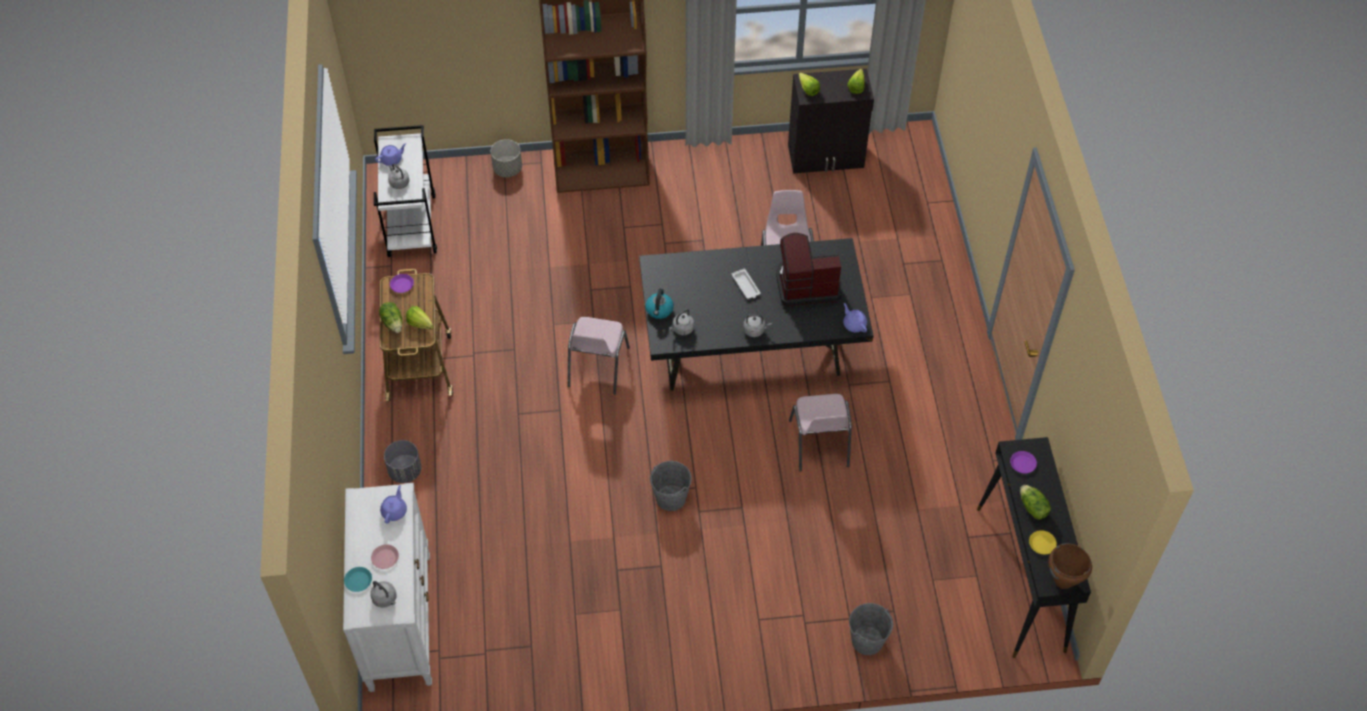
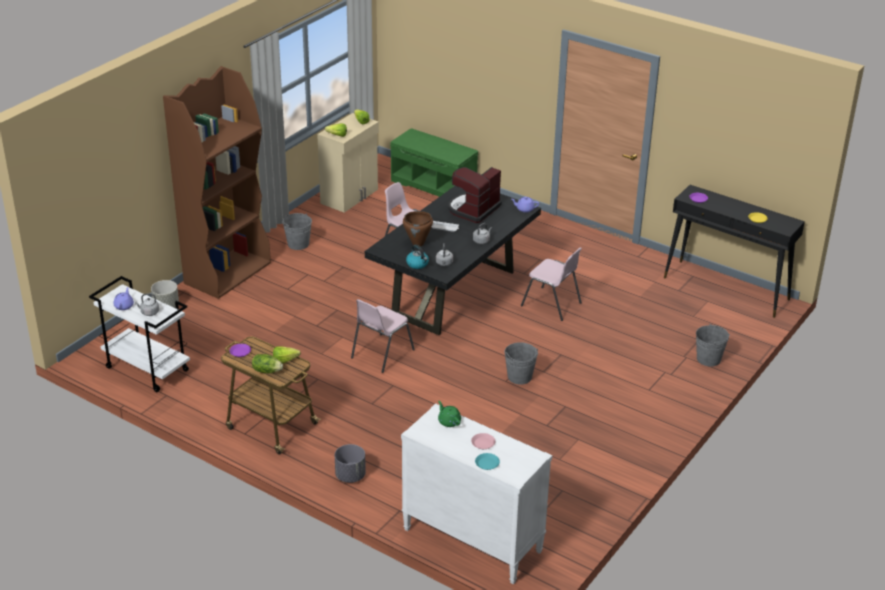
camera: 50 degrees left, 20 degrees down
(385, 599) = (517, 458): grey kettle -> none
(394, 511) = (449, 421): purple teapot -> green teapot
(597, 367) = (381, 354): pink chair -> pink chair turned 75 degrees clockwise
(702, 181) = (298, 244): none -> grey bucket
(826, 157) = (350, 196): black cabinet -> beige cabinet
(926, 204) = (434, 185): none -> green bench
(1032, 508) = (731, 210): lettuce -> none
(1063, 582) = (789, 225): brown cooking pot -> brown cooking pot (418, 243)

